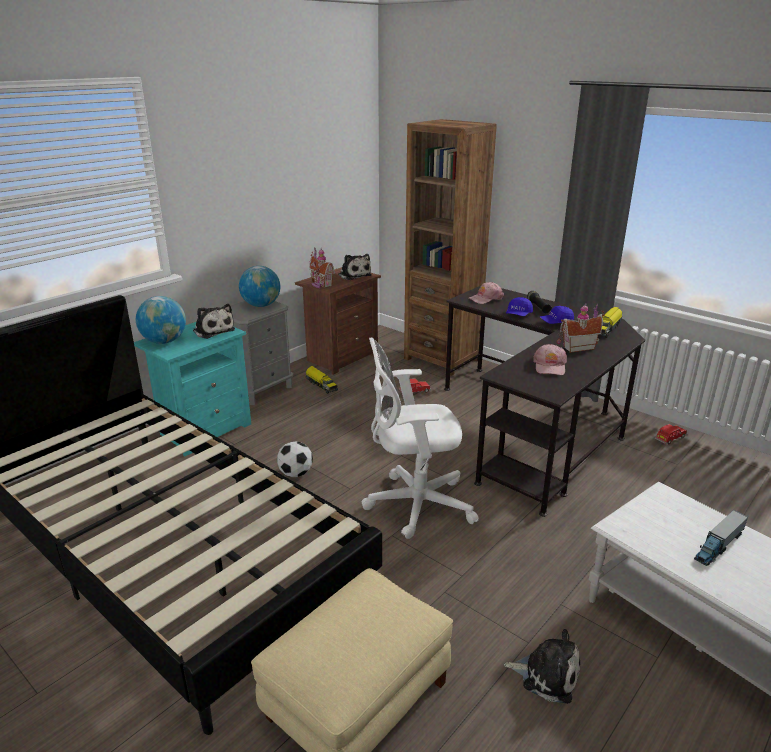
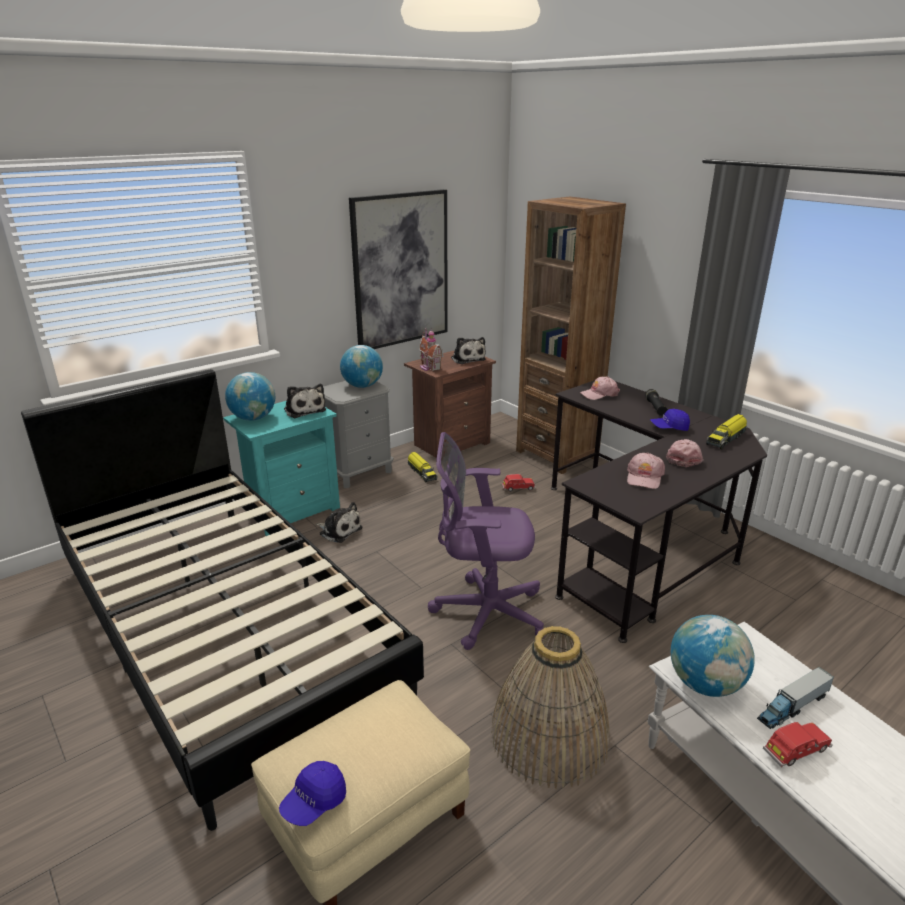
camera: 10 degrees right, 0 degrees up
(288, 192) = (400, 270): none -> picture
(295, 473) = (370, 565): football -> none
(414, 504) = (484, 612): white office chair -> purple office chair
(502, 605) = (549, 737): none -> basket
(518, 315) = (629, 415): blue cap -> blue cap (314, 802)
(546, 674) = (577, 823): plush toy -> plush toy (339, 530)
(577, 347) = (683, 457): toy house -> pink cap
(643, 536) = (705, 684): none -> globe
(670, 439) = (795, 569): red toy car -> red toy car (795, 751)

